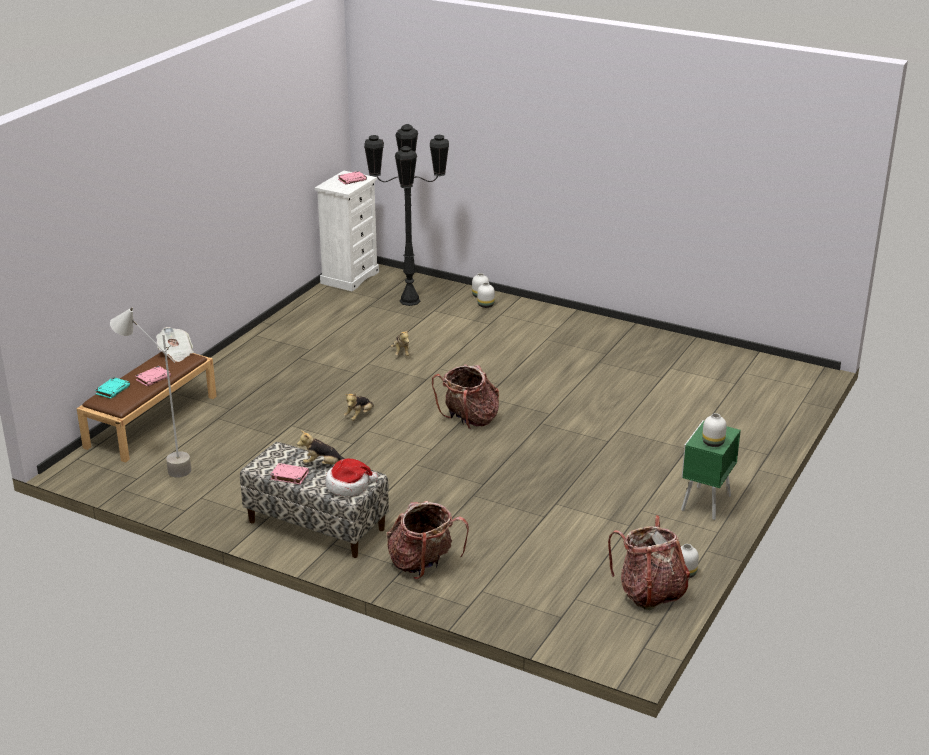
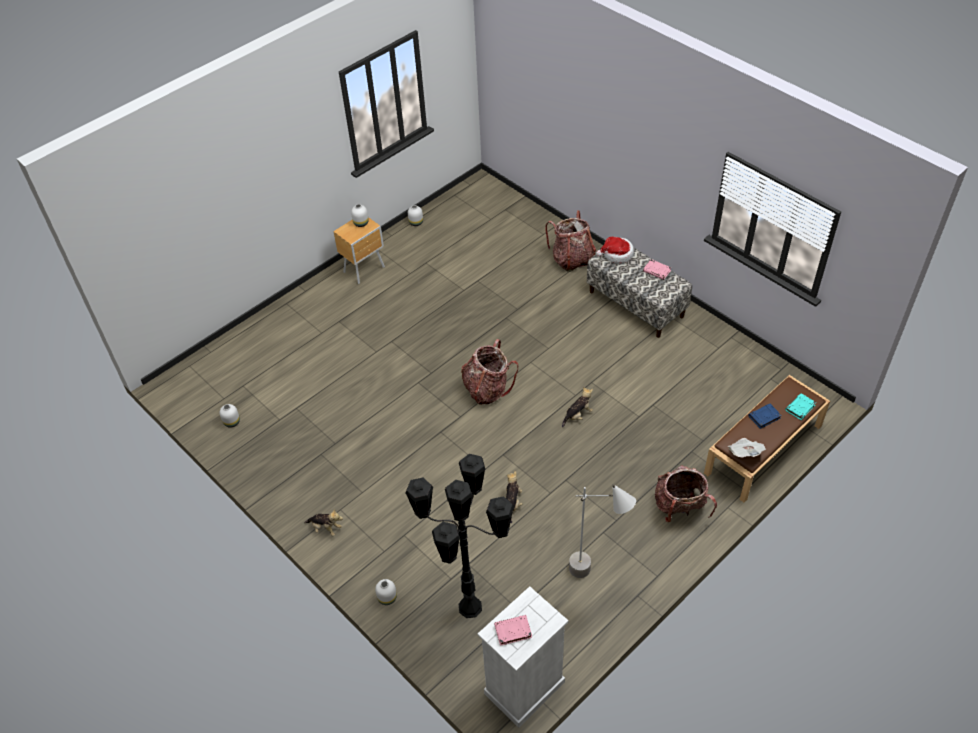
camera: 160 degrees left, 20 degrees up
(153, 378) = (764, 417): pink book -> blue book
(161, 468) = (751, 386): grey floor lamp -> grey floor lamp (596, 576)
(323, 465) = (630, 276): plush toy -> plush toy (325, 528)
(486, 305) = (390, 574): white vase -> white vase (231, 422)
(650, 592) = (445, 214): backpack -> backpack (680, 507)
(704, 504) = (365, 269): green nightstand -> brown nightstand

